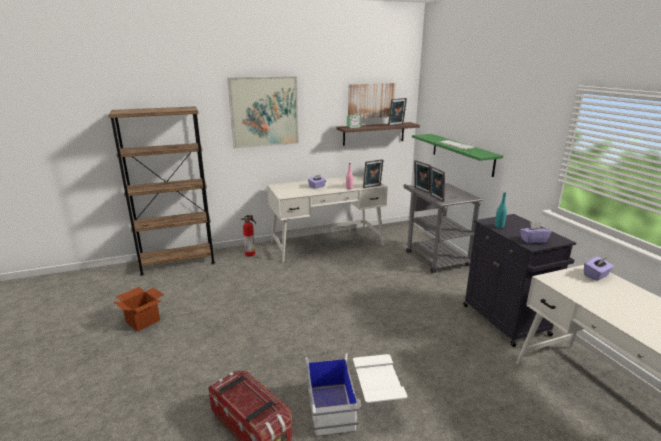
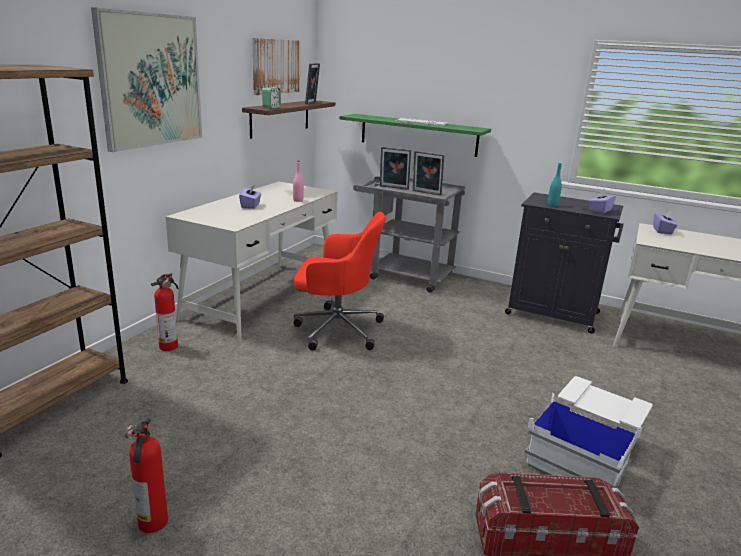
camera: 45 degrees left, 0 degrees up
(143, 321) = (152, 523): cardboard box -> fire extinguisher
(336, 274) = (336, 329): none -> red office chair
(372, 187) = (322, 194): picture frame -> none

